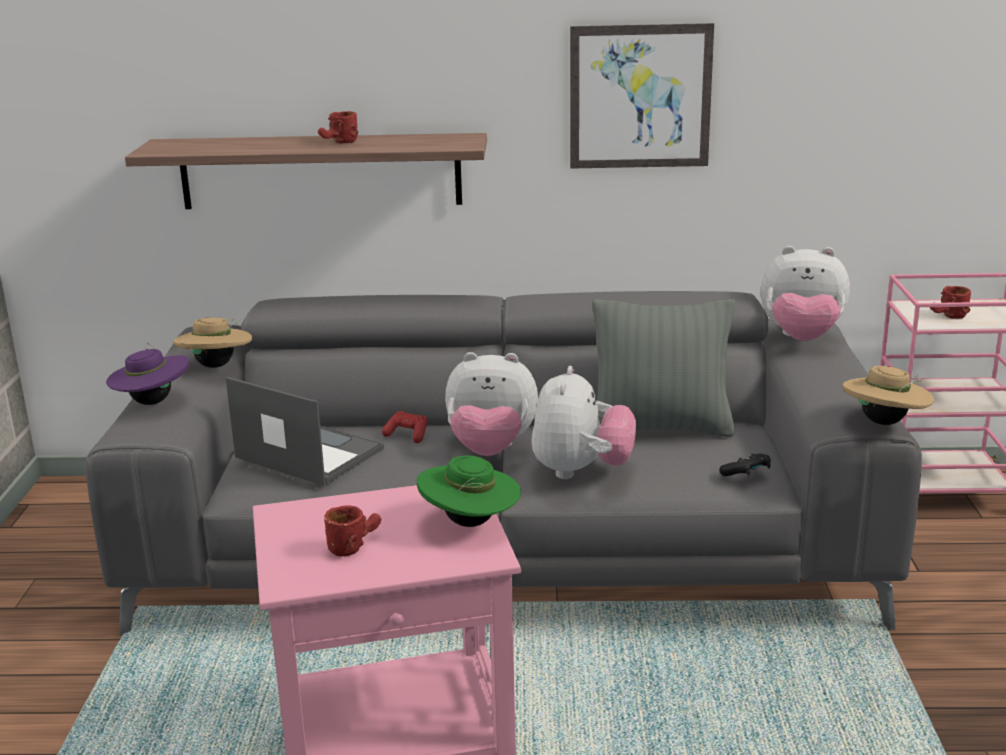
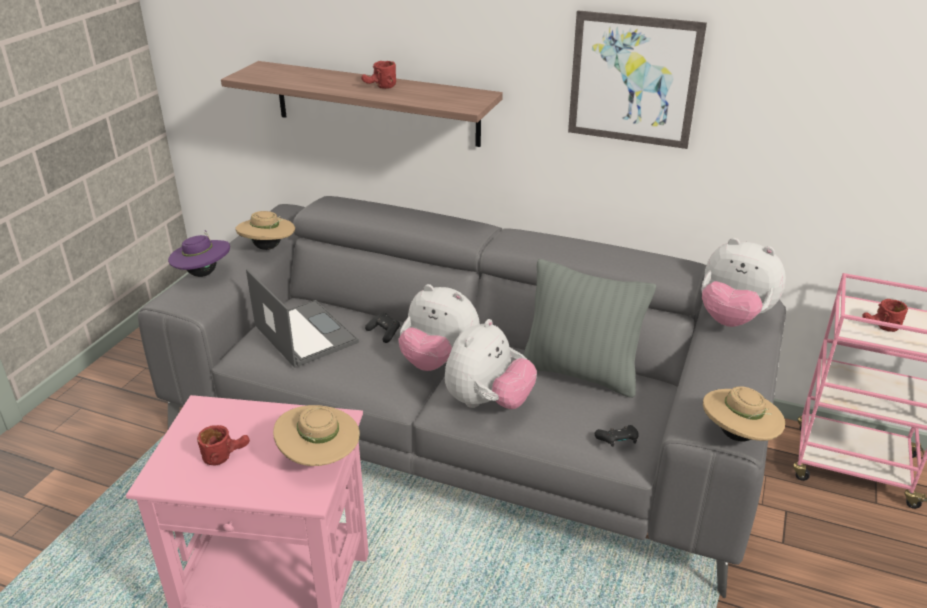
camera: 20 degrees right, 10 degrees up
(407, 435) = (384, 333): red game controller -> black game controller
(470, 523) = (320, 458): green hat -> beige hat

